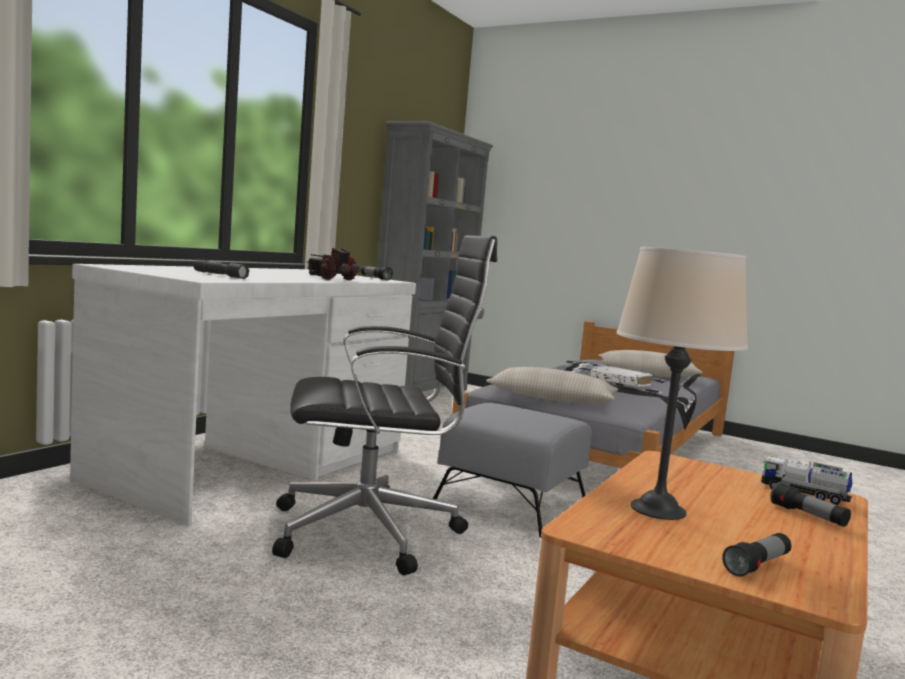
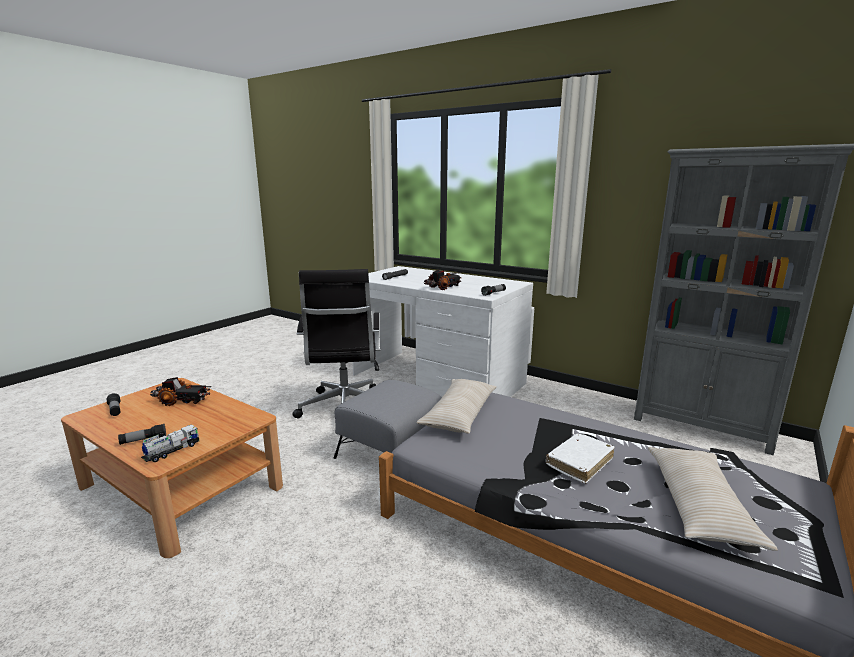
camera: 95 degrees right, 10 degrees up
(658, 509) = (182, 401): beige table lamp -> toy truck

